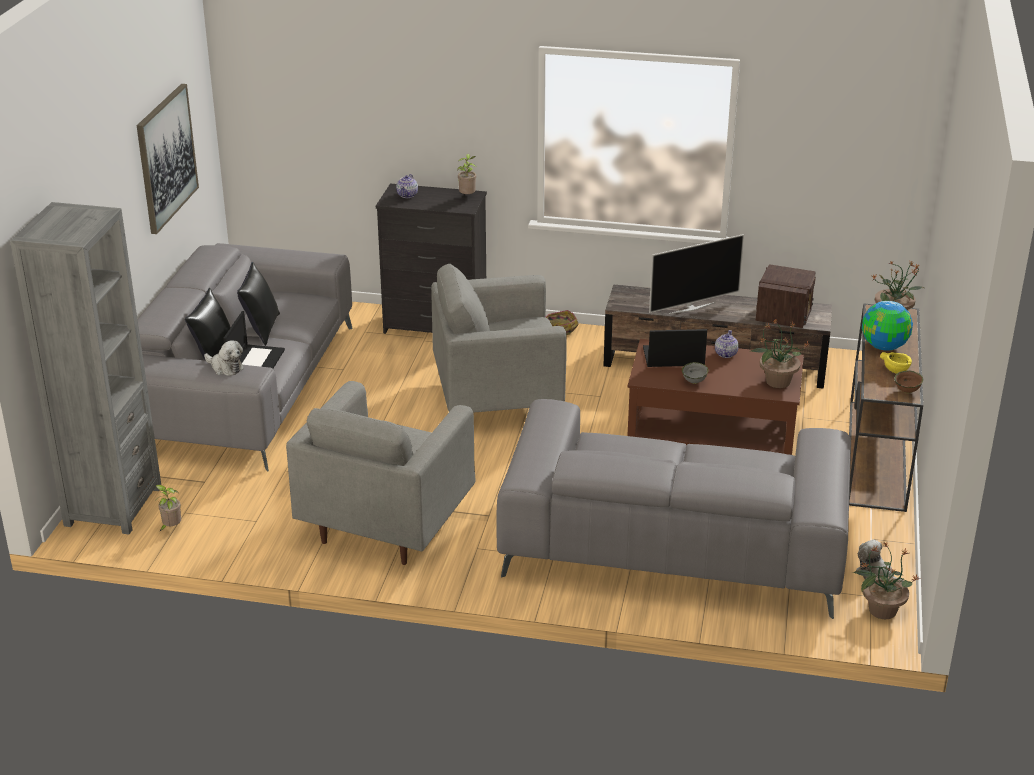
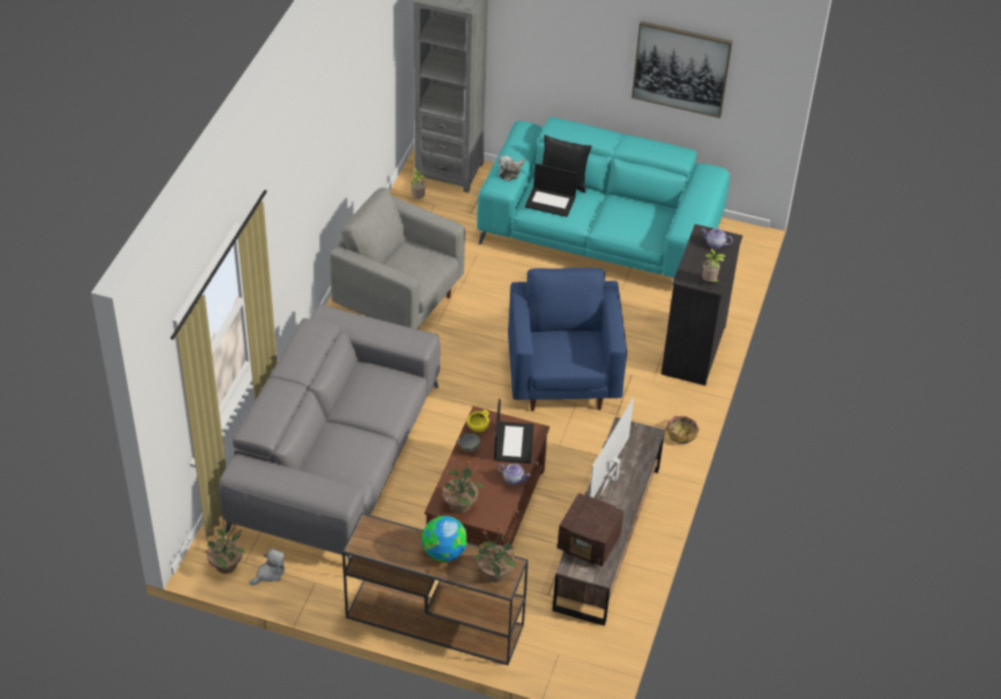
camera: 95 degrees right, 15 degrees up
(244, 386) = (601, 233): grey sofa -> turquoise sofa
(261, 329) = (603, 205): black pillow -> none
(497, 399) = (563, 378): grey armchair -> blue armchair
(691, 308) = (612, 478): television -> television turned 45 degrees clockwise
(896, 370) = (402, 549): yellow bowl -> yellow bowl (478, 427)
(907, 391) = (365, 547): brown bowl -> none

